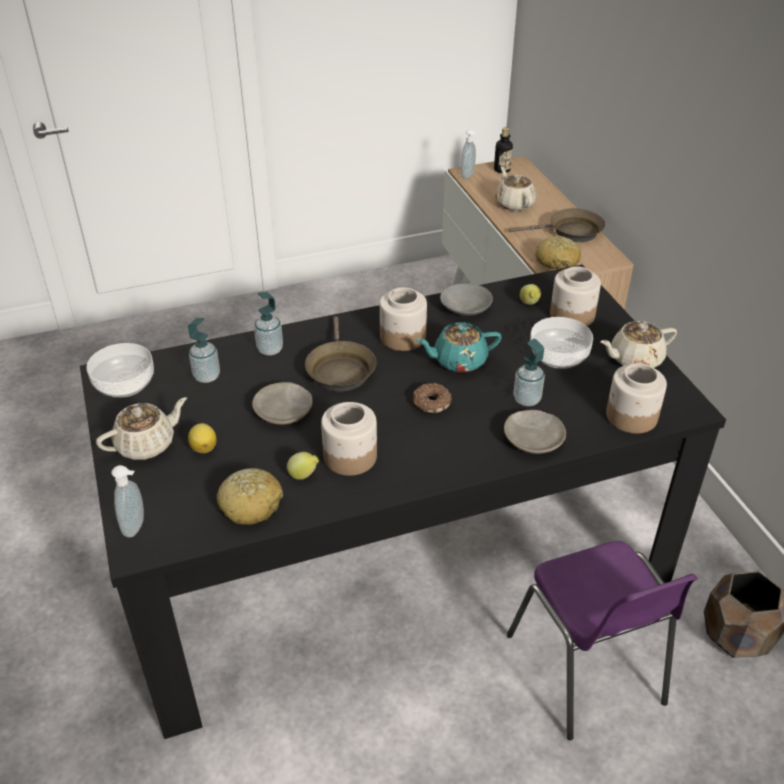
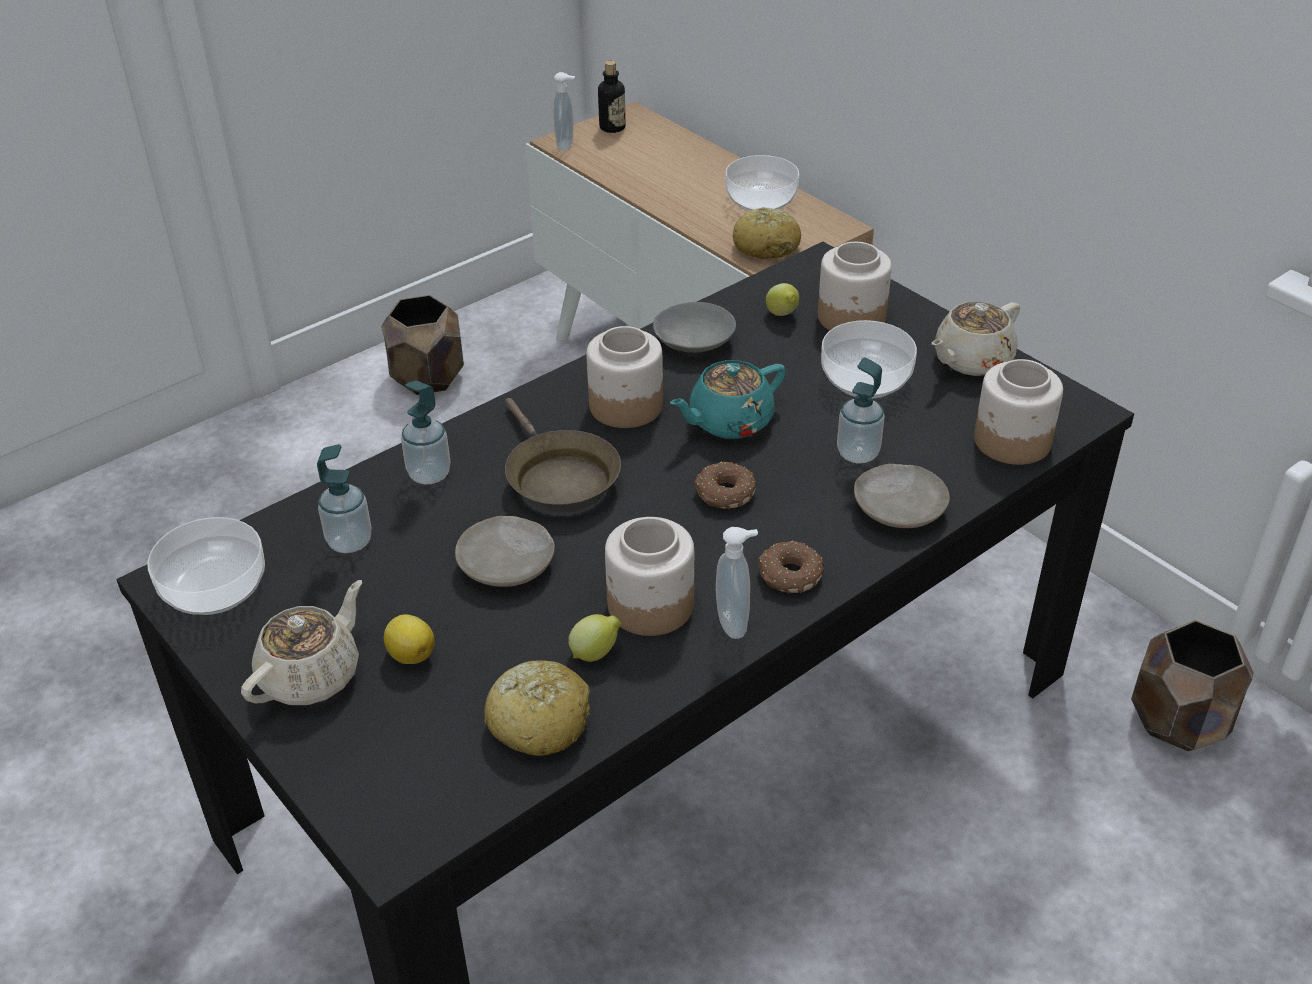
camera: 20 degrees left, 0 degrees up
(136, 527) = (372, 810): soap dispenser -> soap dispenser (735, 623)
(361, 300) = (426, 378): none -> brown planter
(441, 461) = (789, 575): none -> donut
(514, 203) = (658, 174): beige teapot -> none
(570, 232) = (762, 200): brown frying pan -> bowl
(587, 672) = (1013, 834): purple chair -> none

